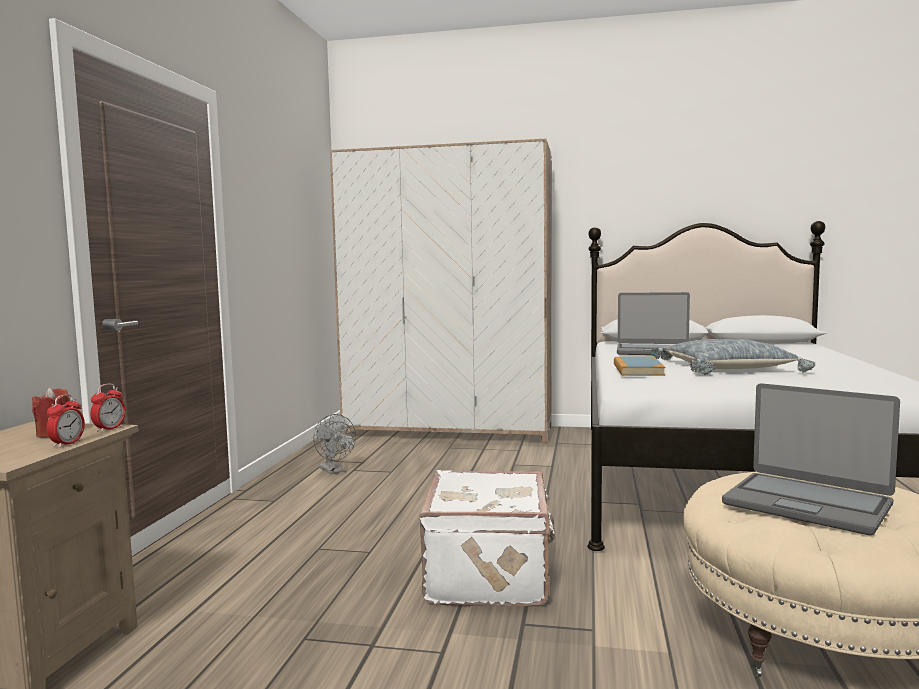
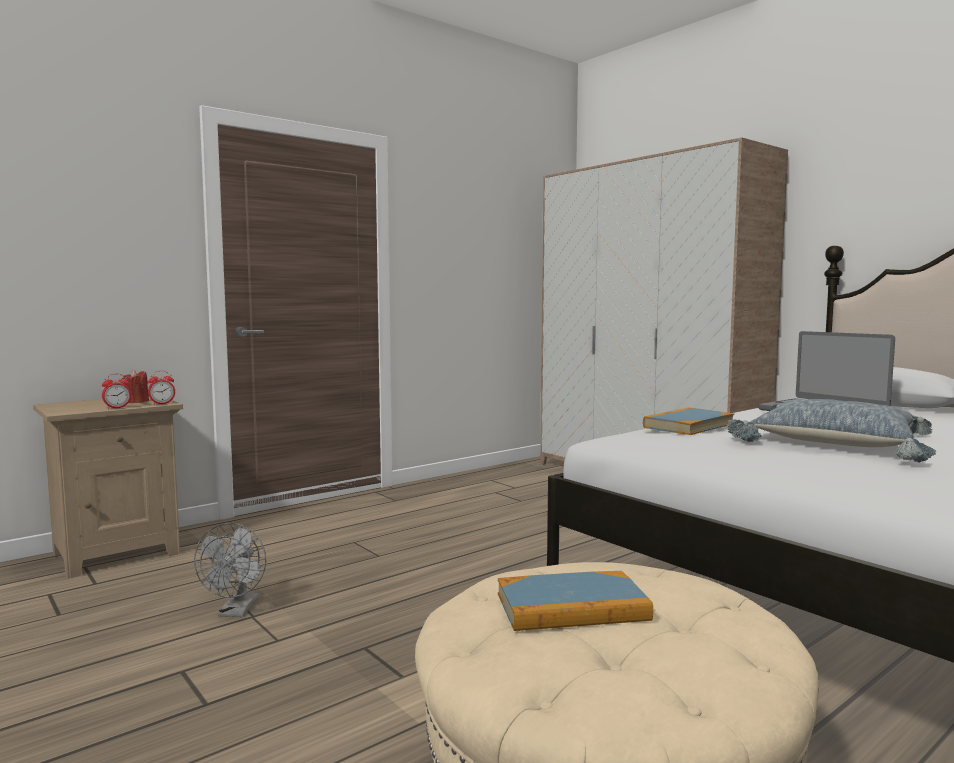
camera: 40 degrees right, 0 degrees up
(334, 471) = (479, 489): grey fan -> grey fan (237, 611)
(490, 576) = (420, 604): white suitcase -> none
(807, 504) = (571, 607): laptop -> book

